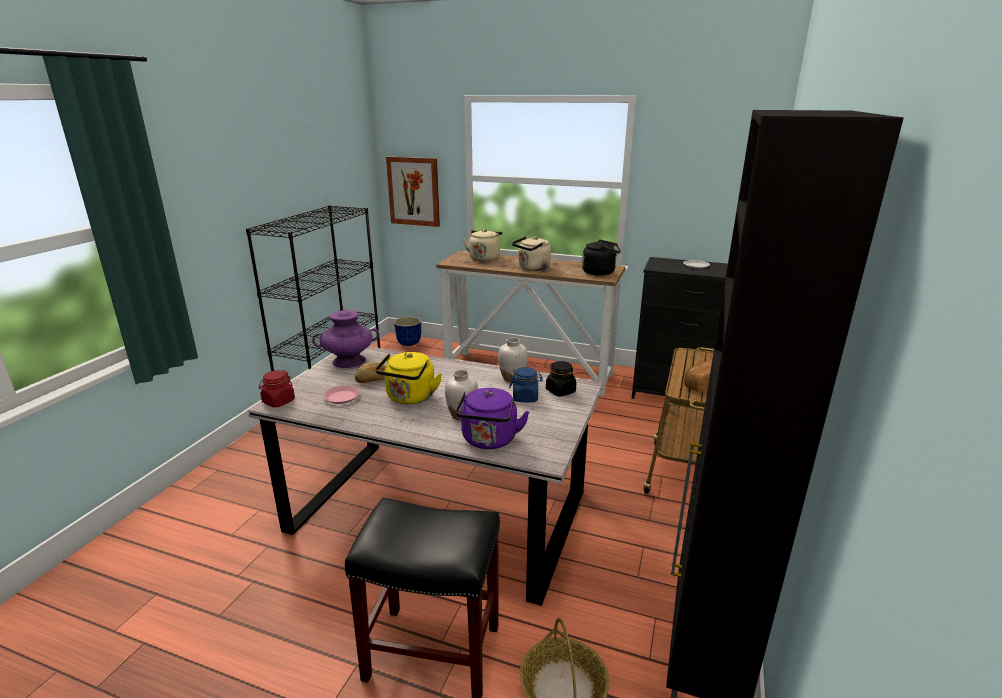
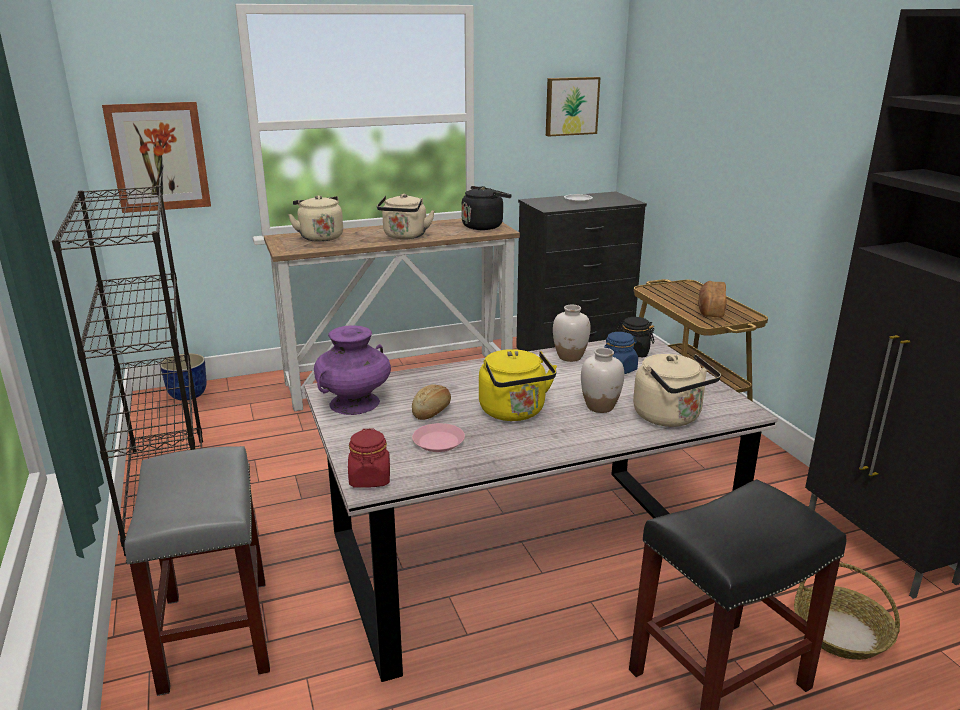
camera: 40 degrees left, 0 degrees up
(259, 467) = (215, 632): none -> grey stool
(489, 441) = (670, 417): purple kettle -> beige kettle
(721, 184) = (571, 106): none -> picture

